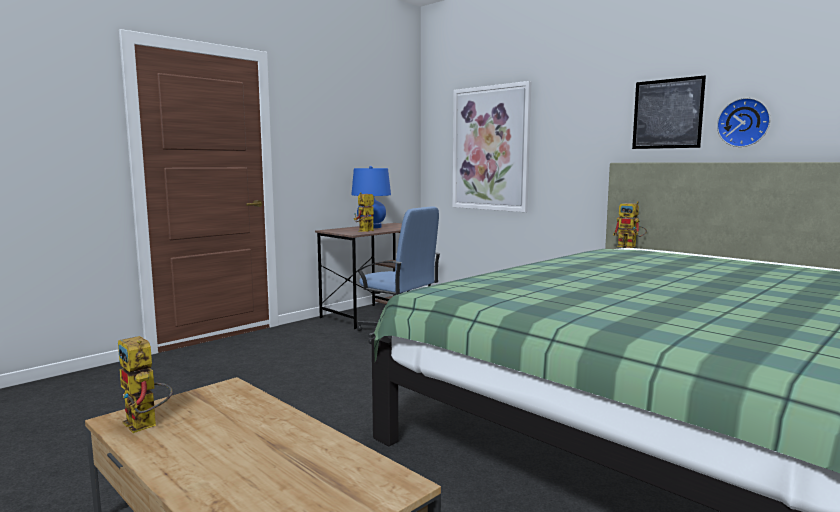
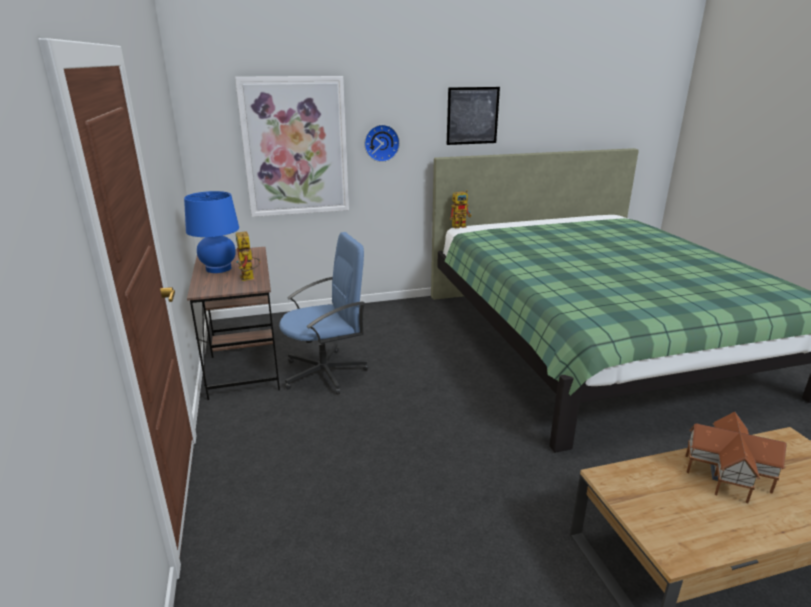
camera: 60 degrees left, 15 degrees up
(146, 425) = (691, 536): toy robot -> none
(273, 441) = (728, 473): none -> toy house
(744, 122) = (523, 124): wall clock -> wall clock (381, 143)

